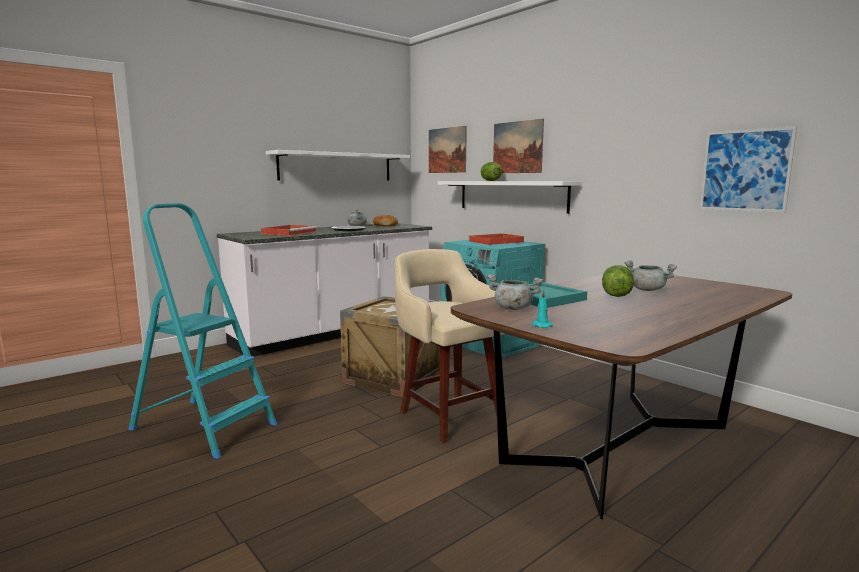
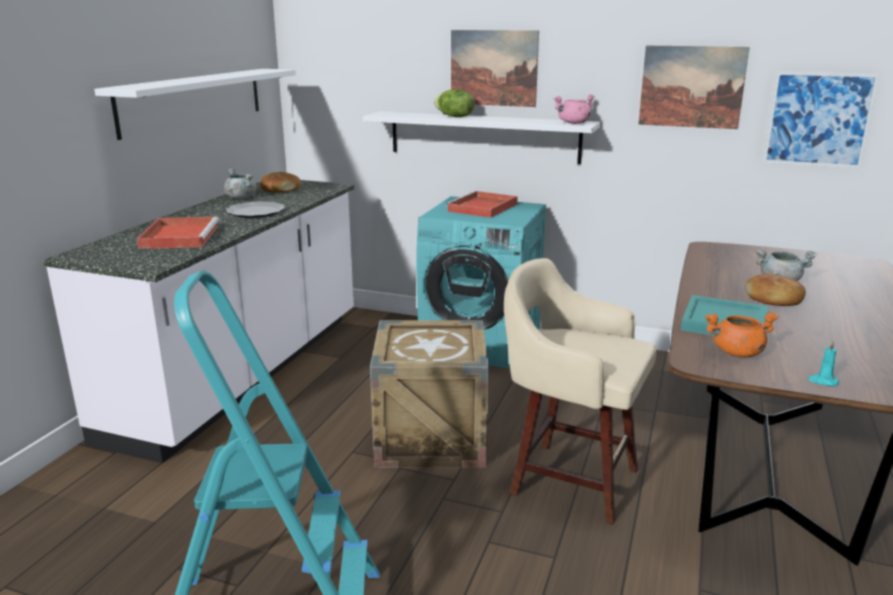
camera: 30 degrees left, 10 degrees up
(447, 150) = (358, 62): picture -> picture (691, 87)
(513, 308) = (737, 353): grey cooking pot -> orange cooking pot
(556, 180) = (573, 123): none -> pink cooking pot
(616, 295) = (773, 299): lettuce -> bread

